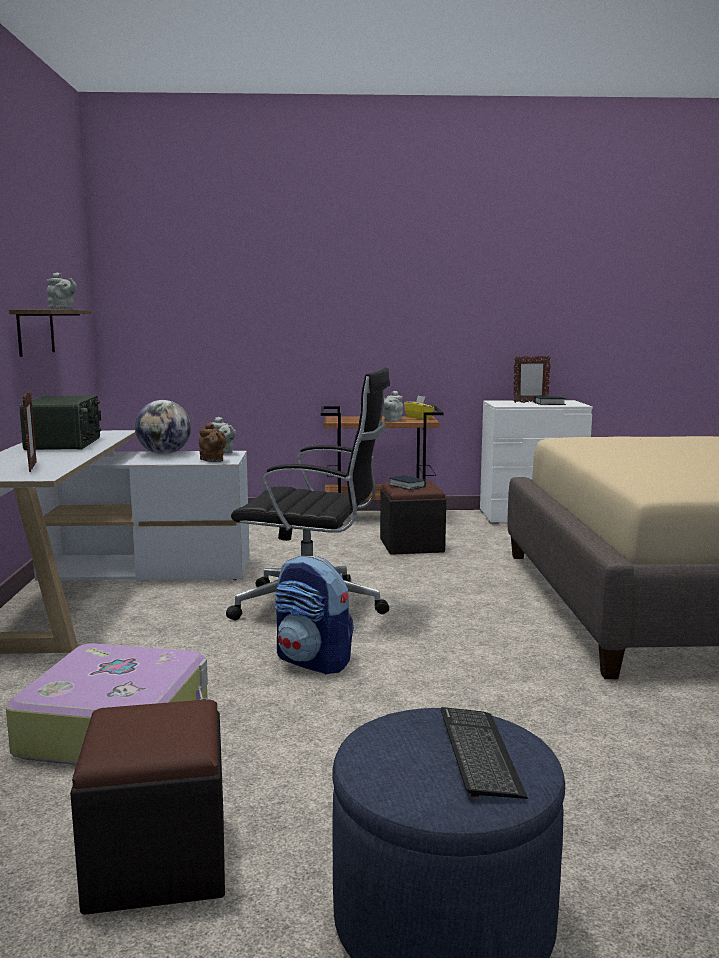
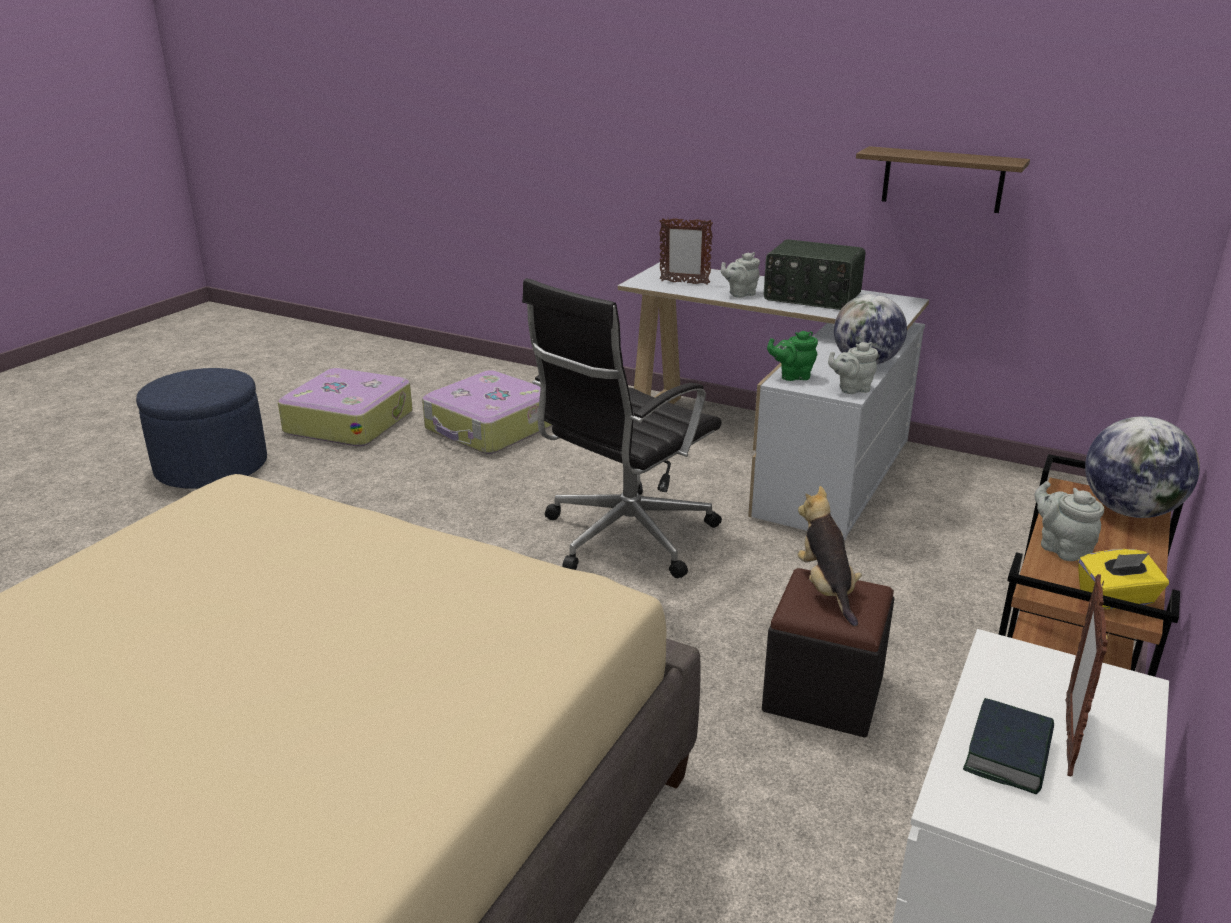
camera: 120 degrees right, 15 degrees up
(62, 309) = (962, 157): grey teapot -> grey teapot (740, 294)
(158, 861) = (349, 422): black ottoman -> suitcase
(212, 460) = (792, 376): brown teapot -> green teapot
(314, 661) = (501, 506): backpack -> none
(343, 418) = (1129, 511): none -> globe
(407, 486) = (826, 589): book -> plush toy
(479, 754) = (181, 388): keyboard -> none

